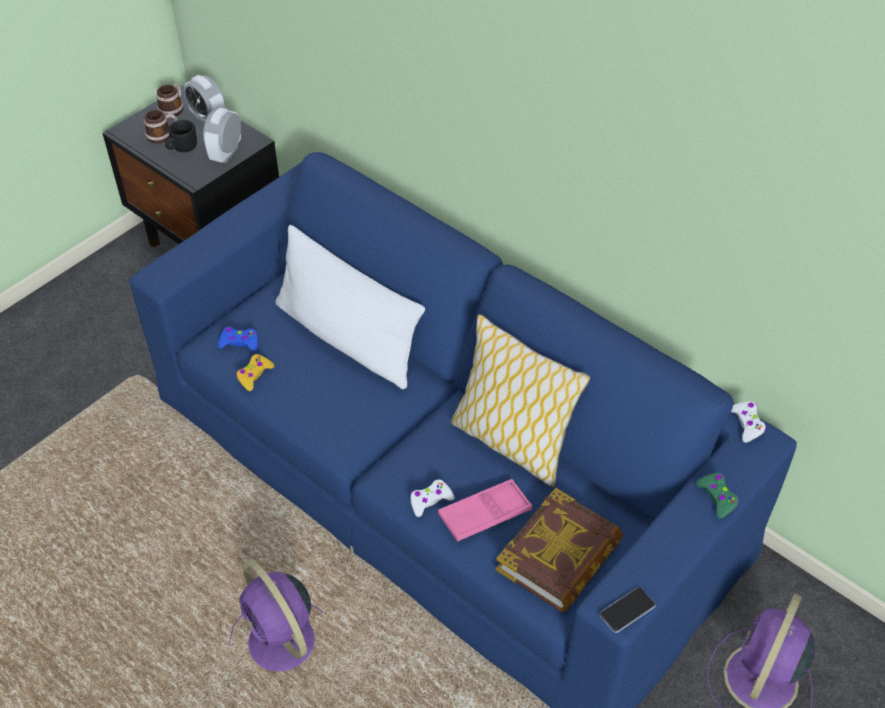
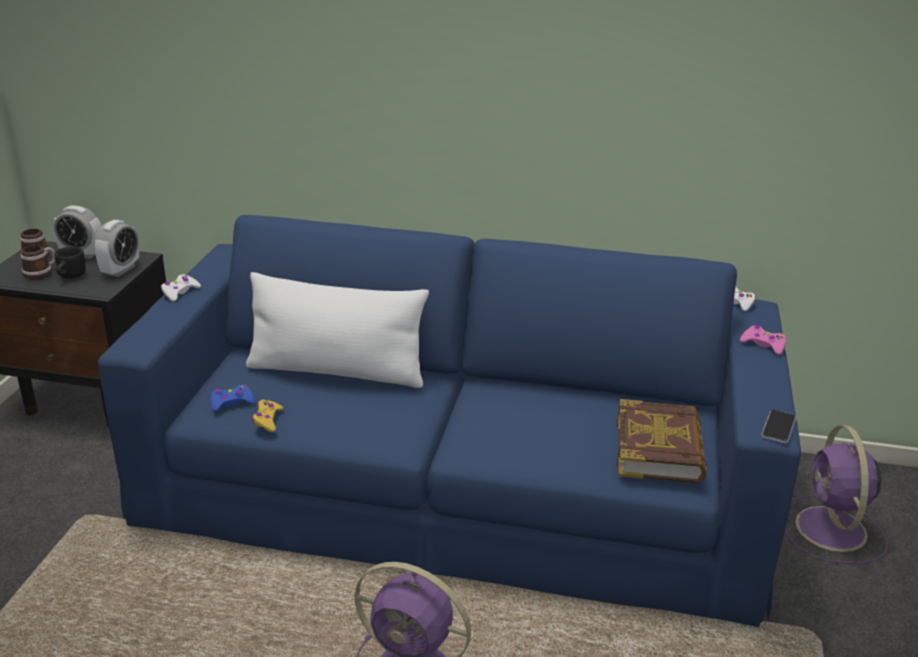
camera: 30 degrees left, 20 degrees down
(226, 153) = (120, 270): alarm clock -> alarm clock turned 150 degrees counterclockwise
(430, 500) = (515, 451): white game controller -> white game controller (180, 292)
(485, 514) = (572, 443): pink tray -> none
(511, 442) = (546, 393): pillow -> none
(717, 497) = (763, 344): green game controller -> pink game controller

